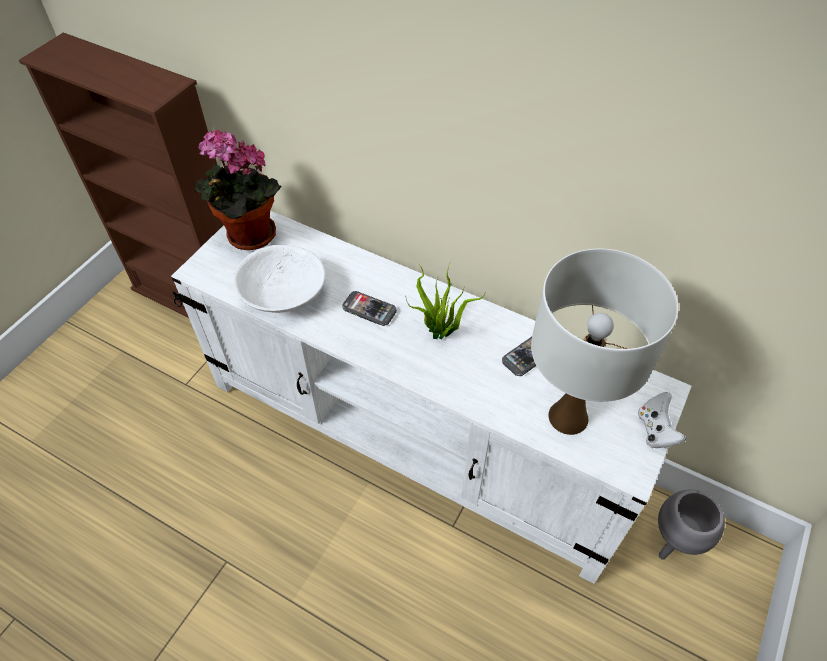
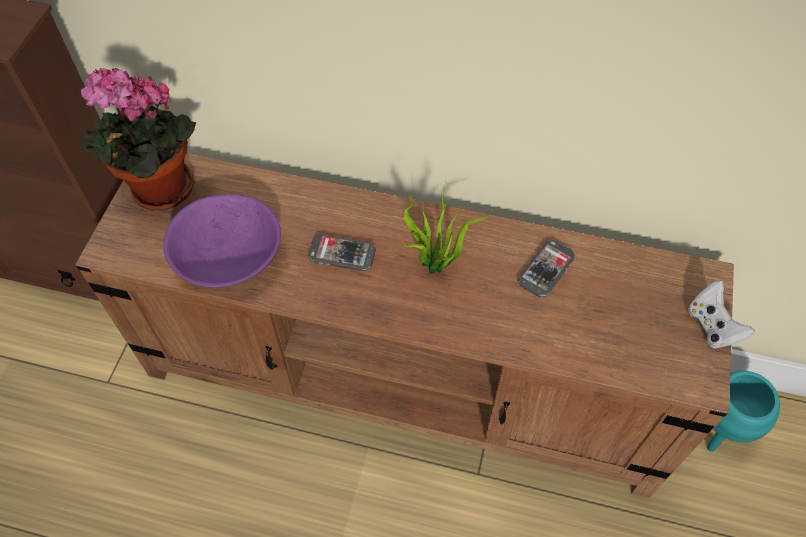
camera: 15 degrees left, 5 degrees up
(283, 293) = (228, 256): white bowl -> purple bowl
(416, 434) = (406, 376): white tv stand -> brown tv stand
(568, 417) = (614, 334): white table lamp -> none
(673, 544) = (718, 431): grey planter -> turquoise planter

